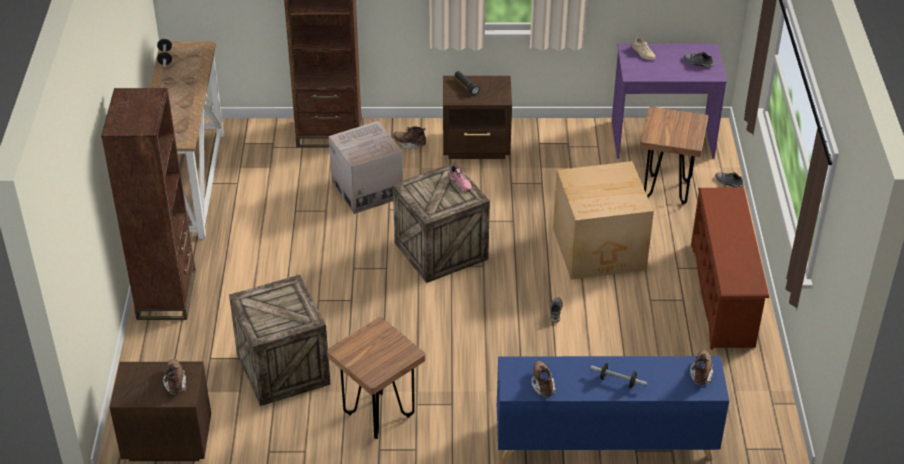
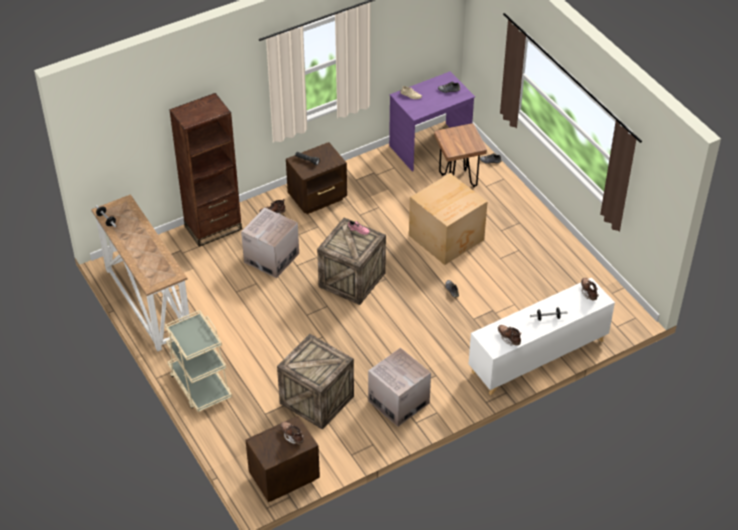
camera: 30 degrees left, 5 degrees up
(167, 294) = (200, 385): brown bookcase -> beige cart
(378, 415) = (398, 402): brown stool -> cardboard box
(604, 439) = (537, 356): blue cabinet -> white cabinet
(723, 295) = (539, 237): brown shoe rack -> none

